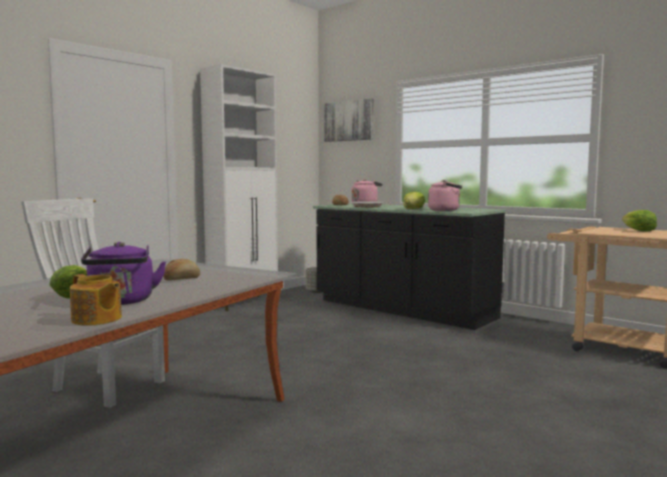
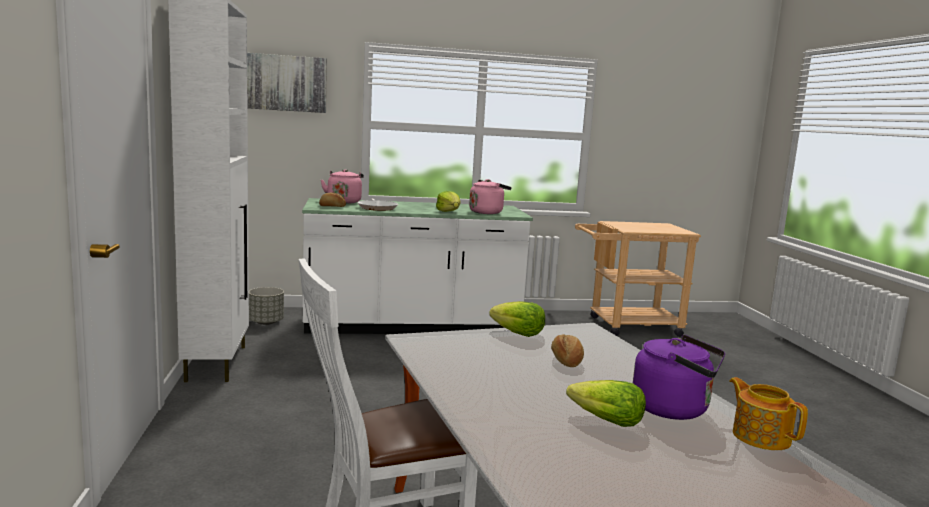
camera: 50 degrees left, 5 degrees up
(97, 319) = (760, 436): teapot -> teapot turned 105 degrees counterclockwise
(402, 309) = (411, 326): black counter -> white counter
(638, 230) = (642, 225): lettuce -> lettuce (518, 333)

